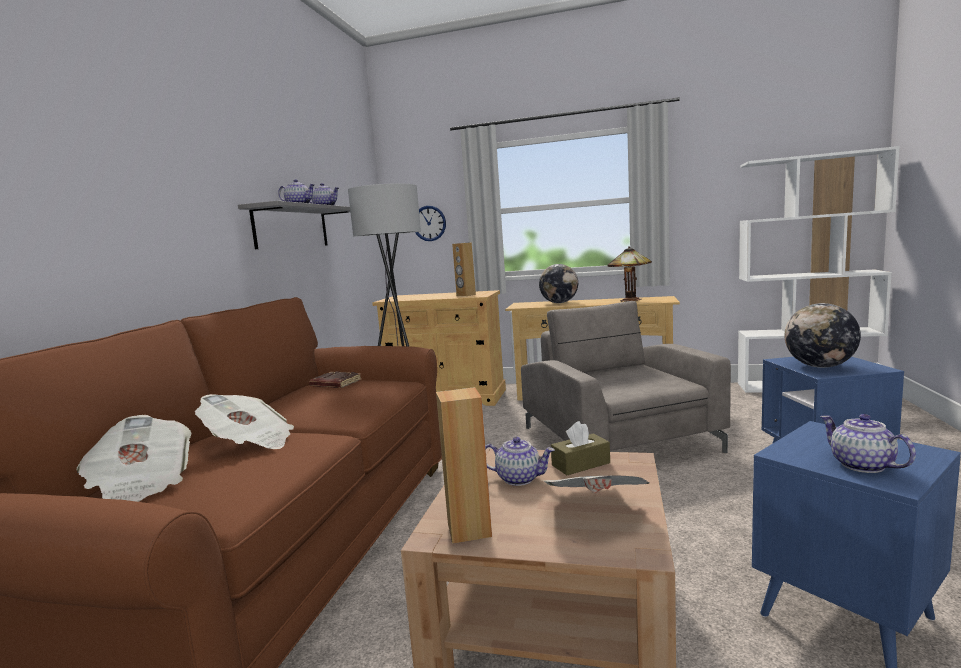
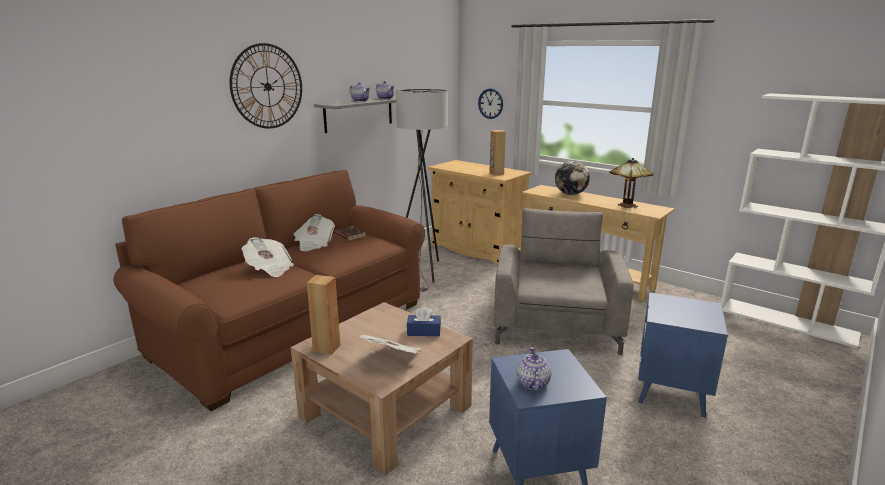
camera: 25 degrees right, 10 degrees up
(141, 485) = (209, 280): newspaper -> newspaper (313, 243)
(173, 166) = (267, 86): none -> wall clock
(519, 478) = (382, 329): teapot -> none
(581, 464) = (424, 331): brown tissue box -> blue tissue box
(820, 366) = (674, 311): globe -> none

